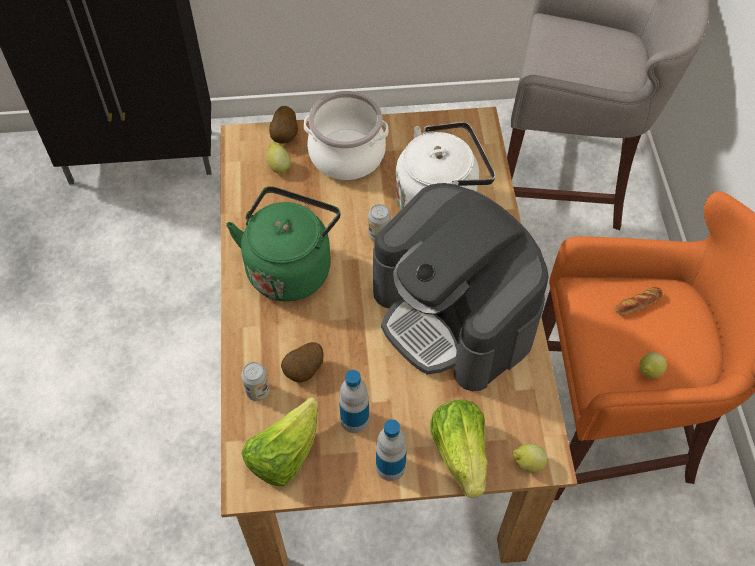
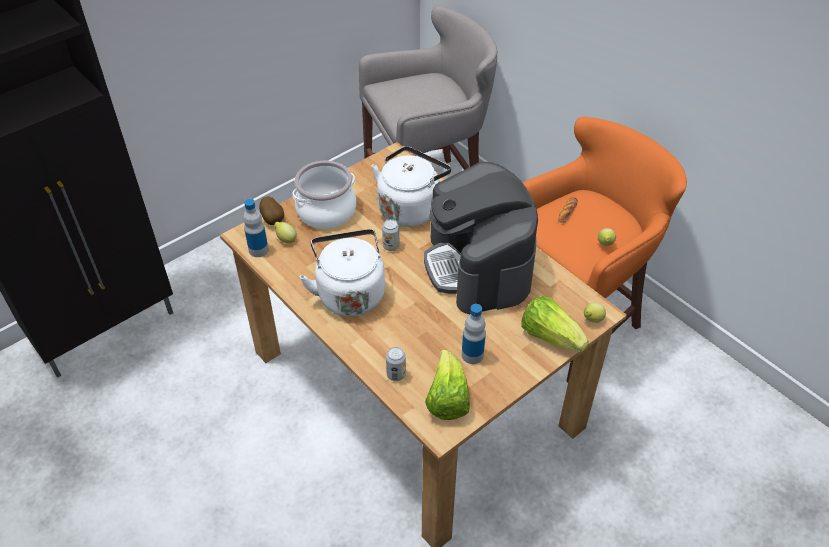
camera: 35 degrees left, 10 degrees down
(290, 267) = (349, 293): green kettle -> white kettle
(304, 371) = (415, 346): potato -> none
(390, 467) = (517, 367): bottle -> bottle (258, 250)
(454, 316) = (478, 266): coffee machine -> coffee machine turned 60 degrees clockwise

